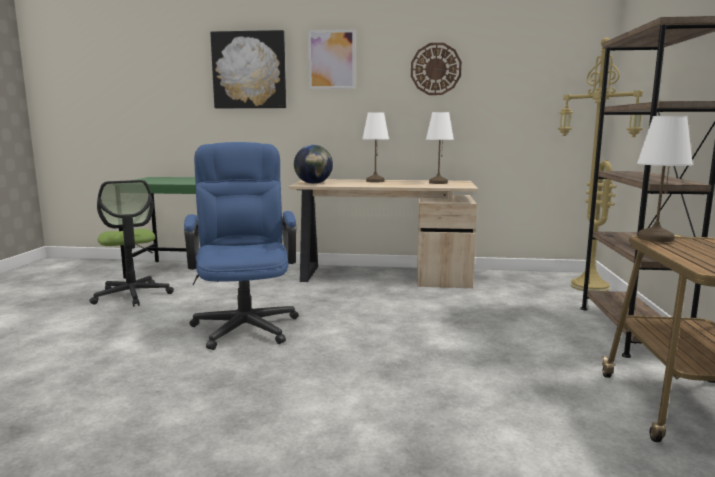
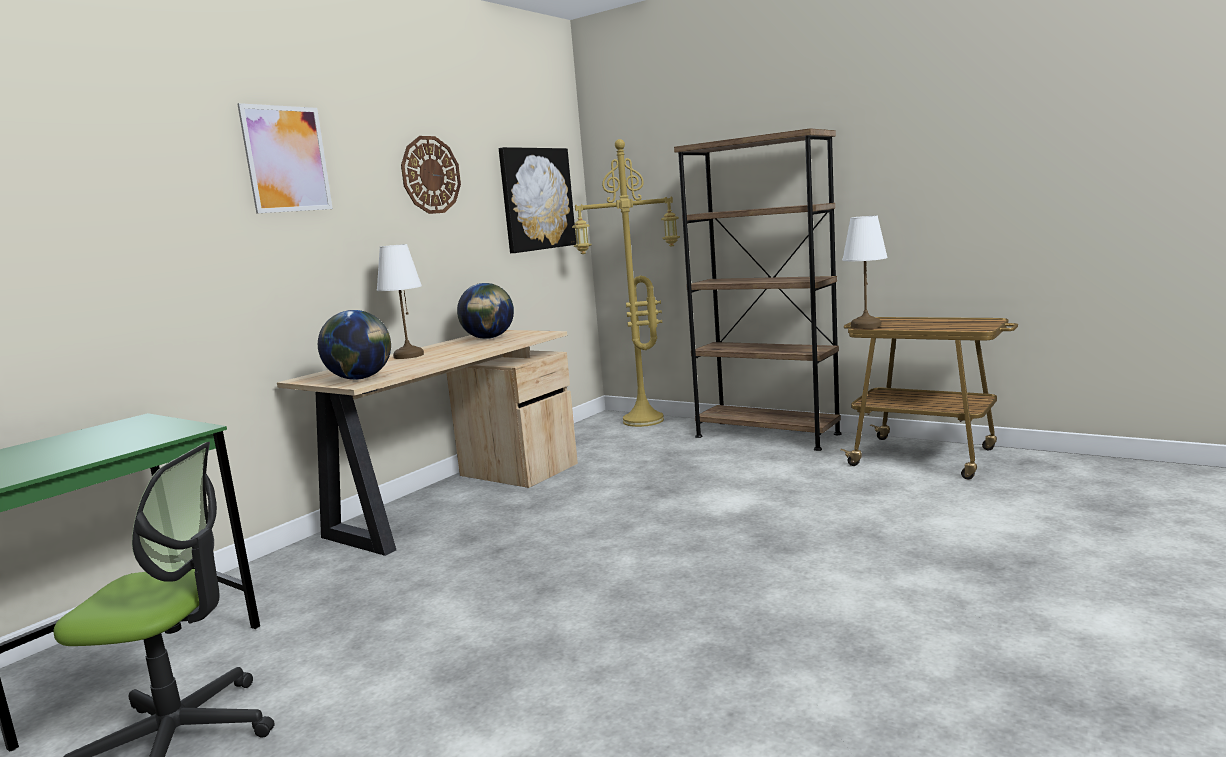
camera: 60 degrees left, 0 degrees up
(245, 323) = (524, 618): blue office chair -> none
(249, 70) = (127, 180): picture -> picture (536, 199)
(438, 183) = (489, 338): white table lamp -> globe

